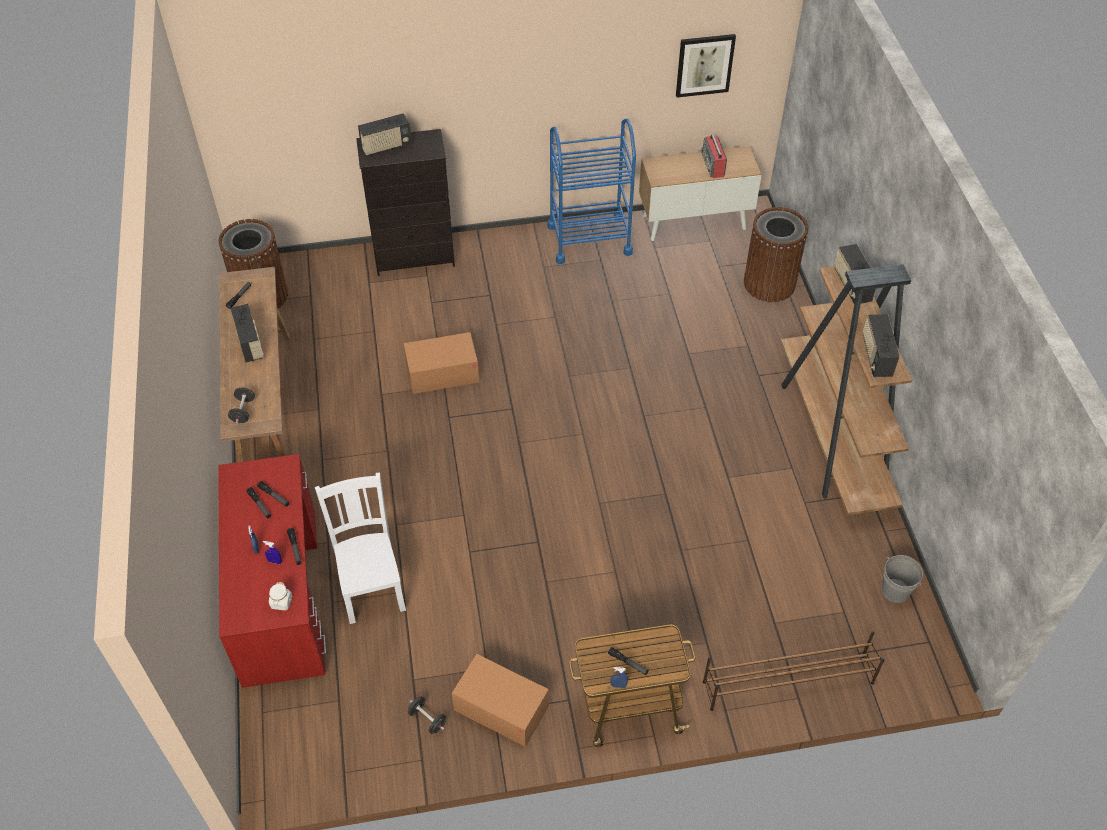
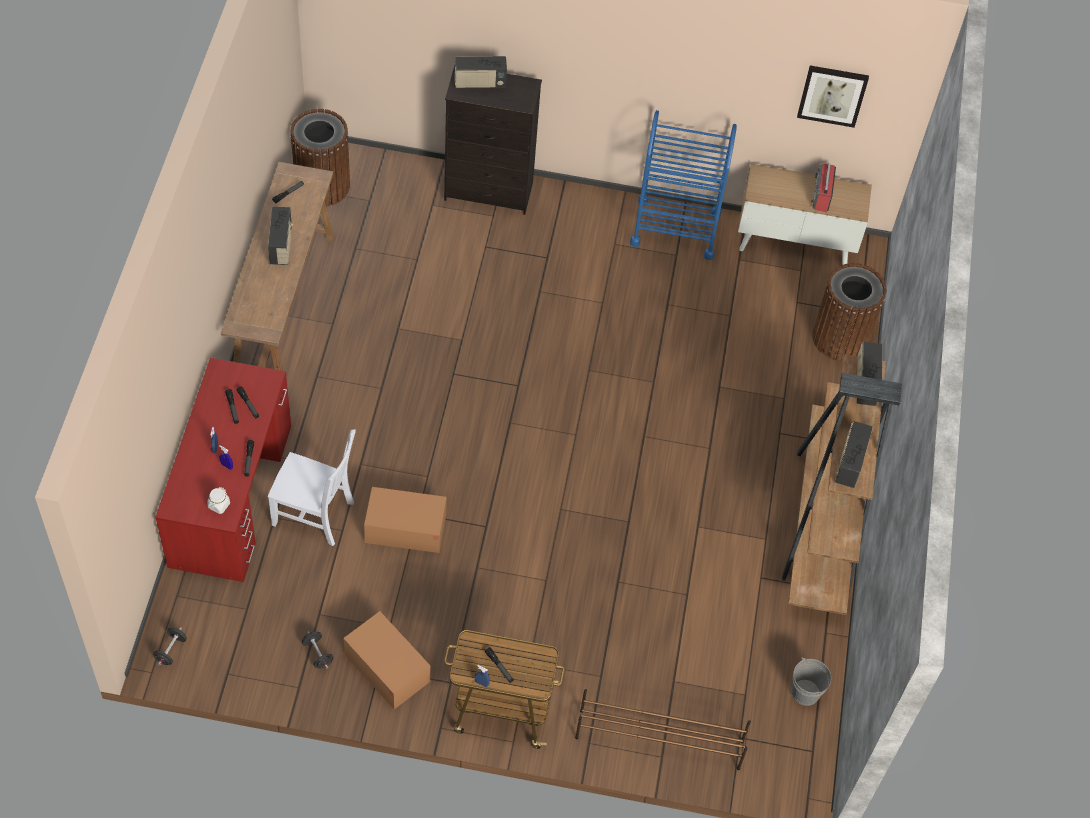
camera: 15 degrees right, 5 degrees up
(243, 411) = (250, 312): black dumbbell -> black dumbbell (171, 650)
(371, 585) = (315, 514): white chair -> white chair turned 105 degrees clockwise
(442, 373) = (466, 326): cardboard box -> cardboard box (405, 528)

